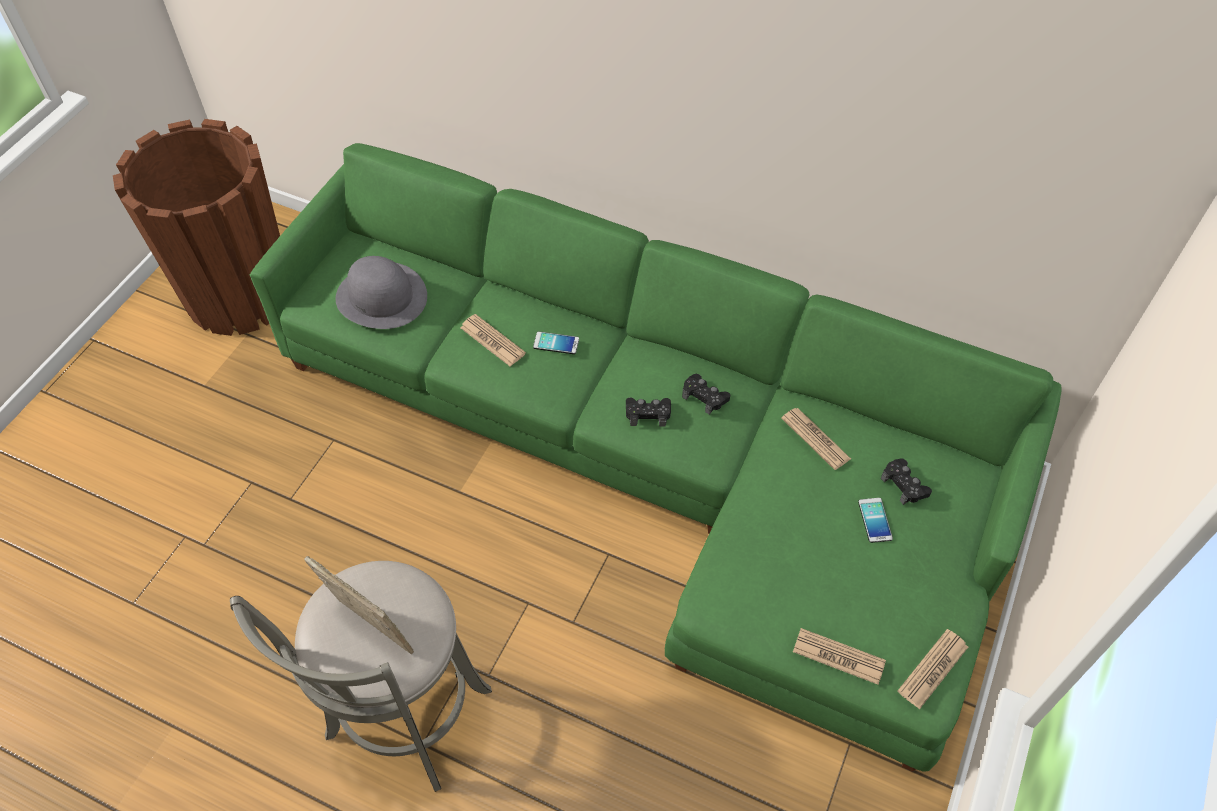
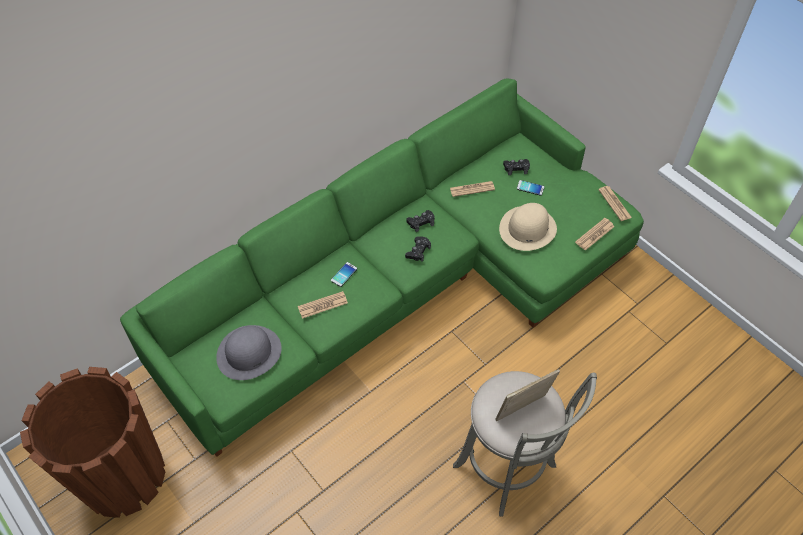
camera: 65 degrees left, 0 degrees up
(783, 546) = (527, 229): none -> beige hat

